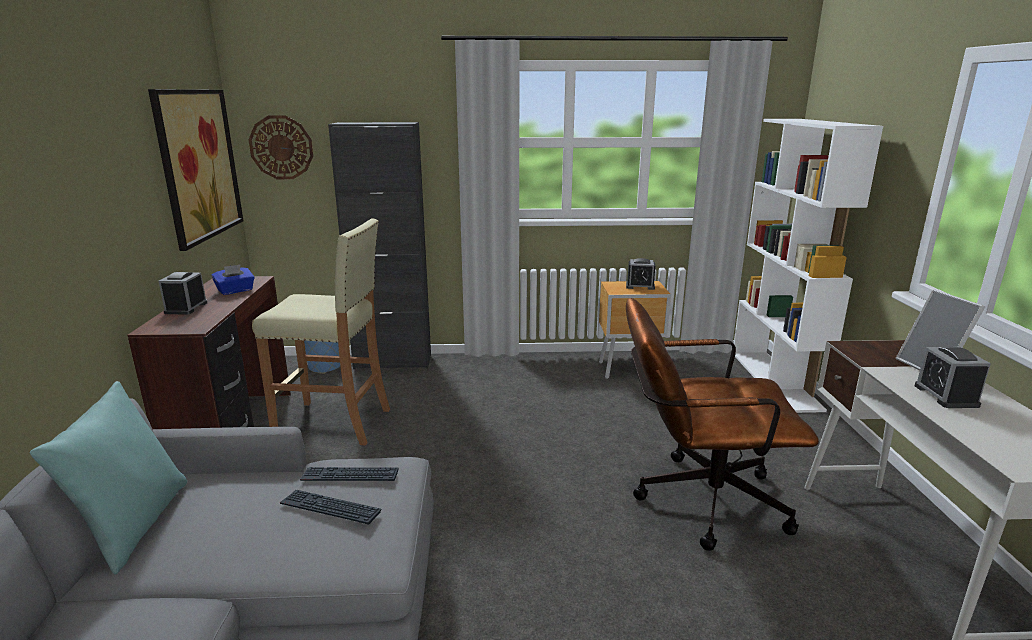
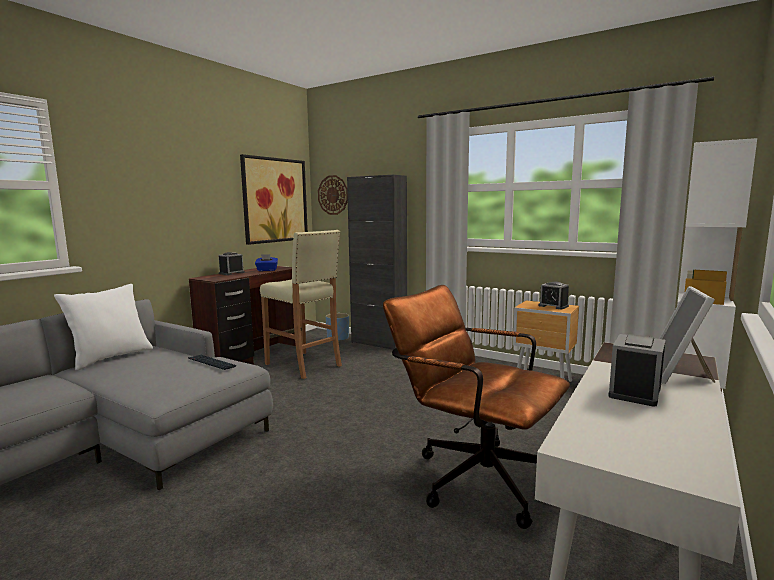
camera: 35 degrees right, 10 degrees down
(134, 525) = (111, 358): turquoise pillow -> white pillow
(330, 508) = (178, 371): keyboard -> none

